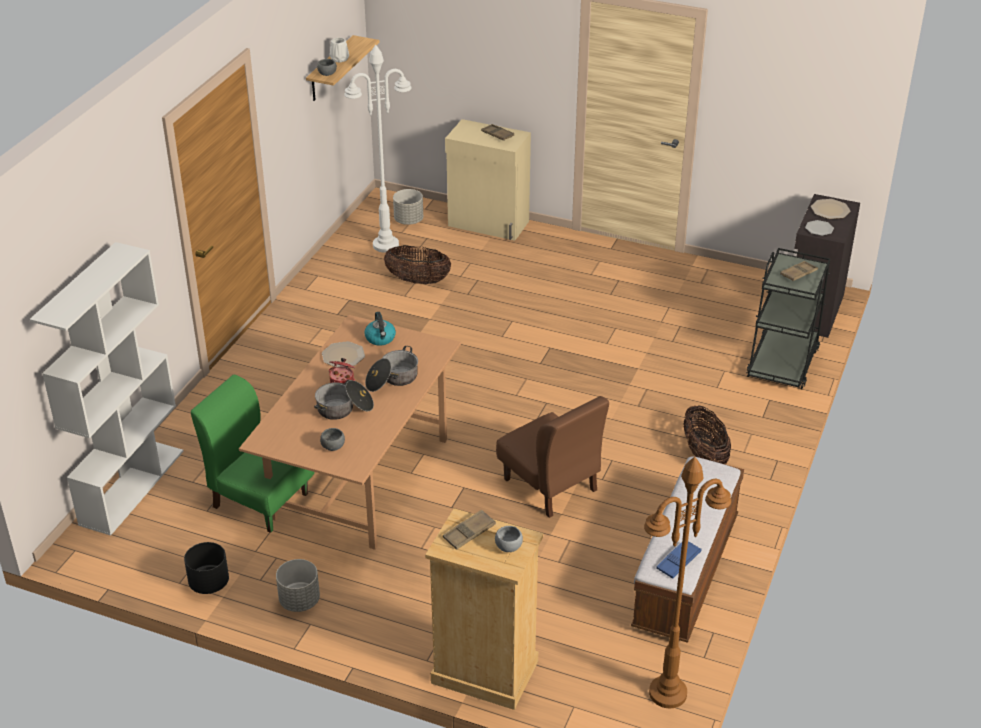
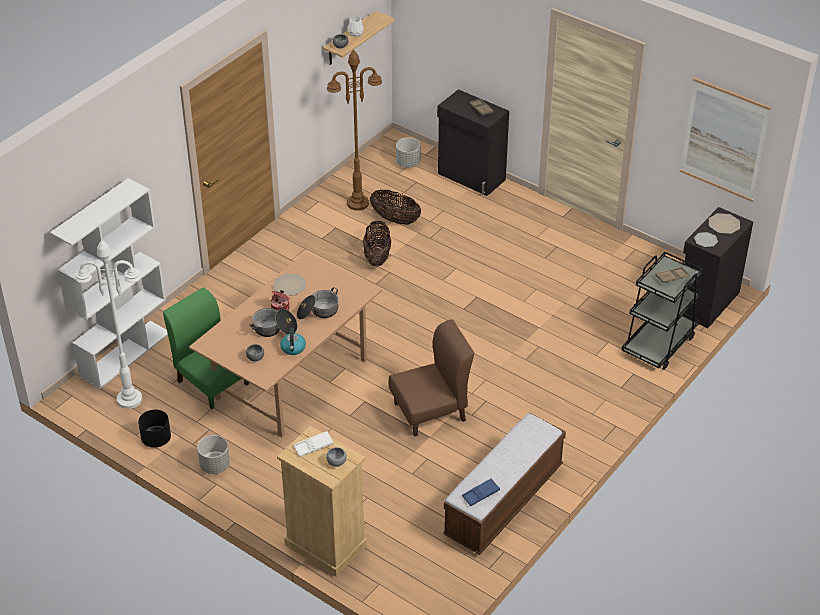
camera: 15 degrees right, 5 degrees up
(380, 338) = (322, 276): kettle -> kettle (293, 348)
(386, 245) = (382, 183): white floor lamp -> white floor lamp (130, 399)
(469, 533) = (313, 446): brown tray -> white tray
(488, 224) = (471, 177): beige cabinet -> black cabinet
(550, 485) = (430, 412): brown chair -> brown chair turned 90 degrees counterclockwise
(667, 693) = (450, 589): brown floor lamp -> brown floor lamp (357, 203)
(704, 455) = (560, 410): basket -> basket (377, 256)
(815, 110) = (724, 140): none -> picture

